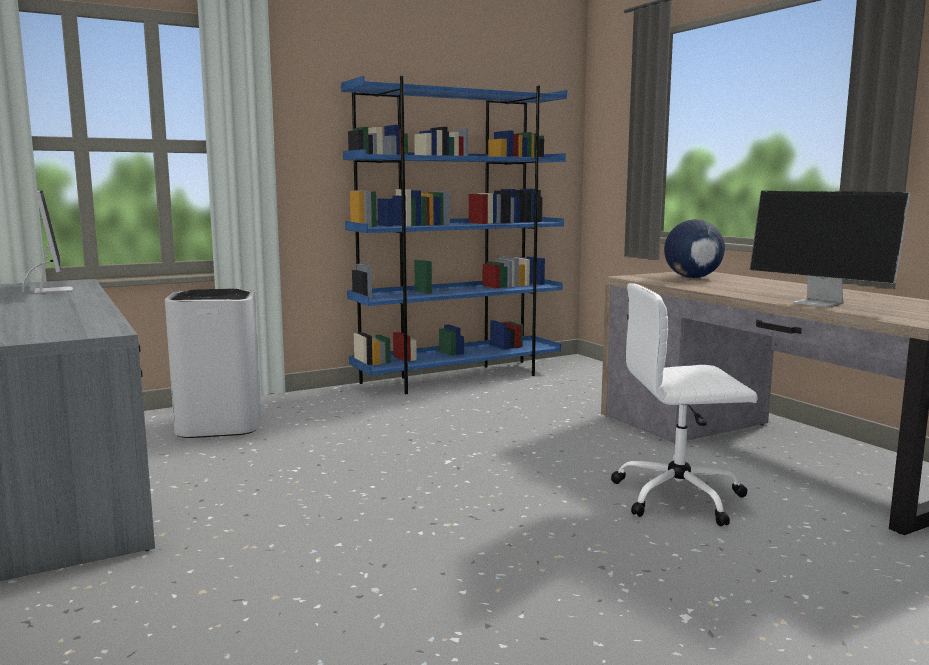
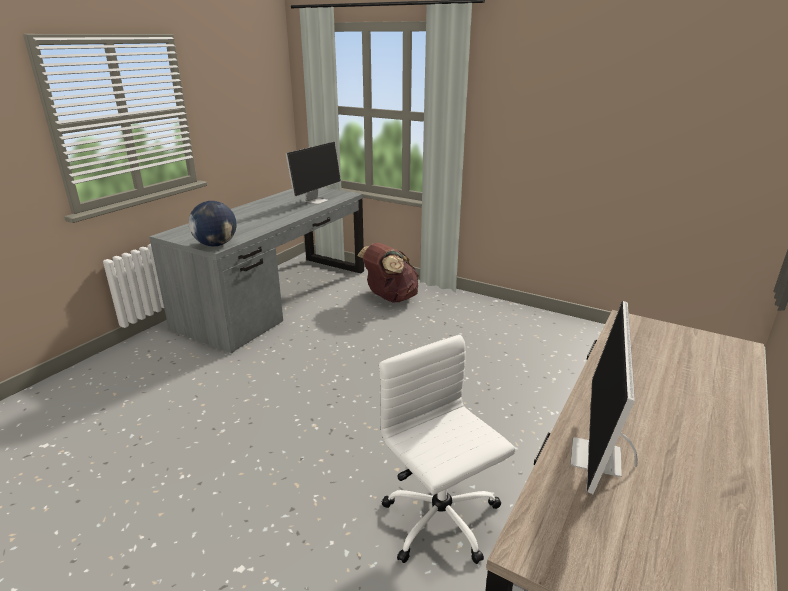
camera: 60 degrees right, 15 degrees up
(218, 425) = (390, 298): white trash can -> brown backpack
(459, 378) = (585, 332): blue bookcase -> none
(692, 277) = (681, 351): globe -> globe (216, 244)

